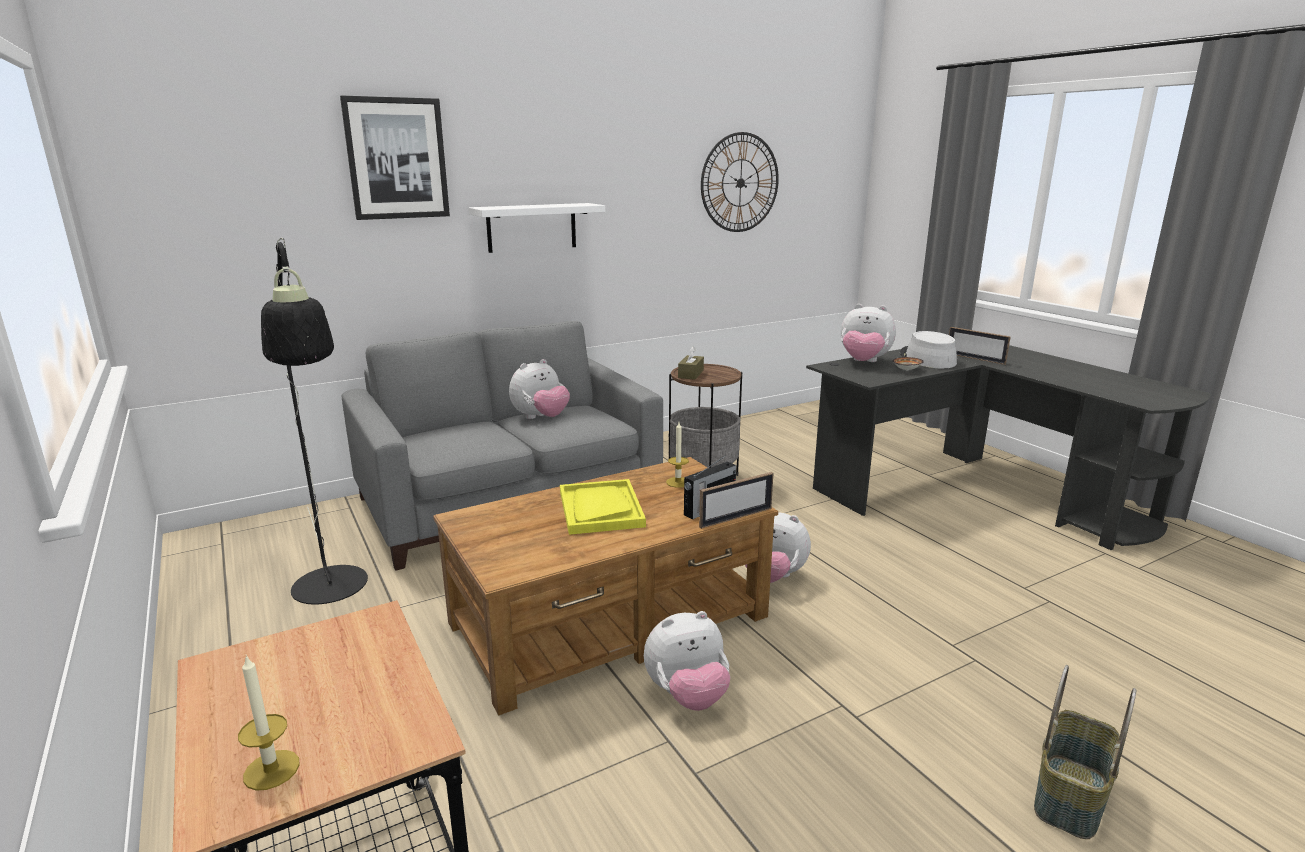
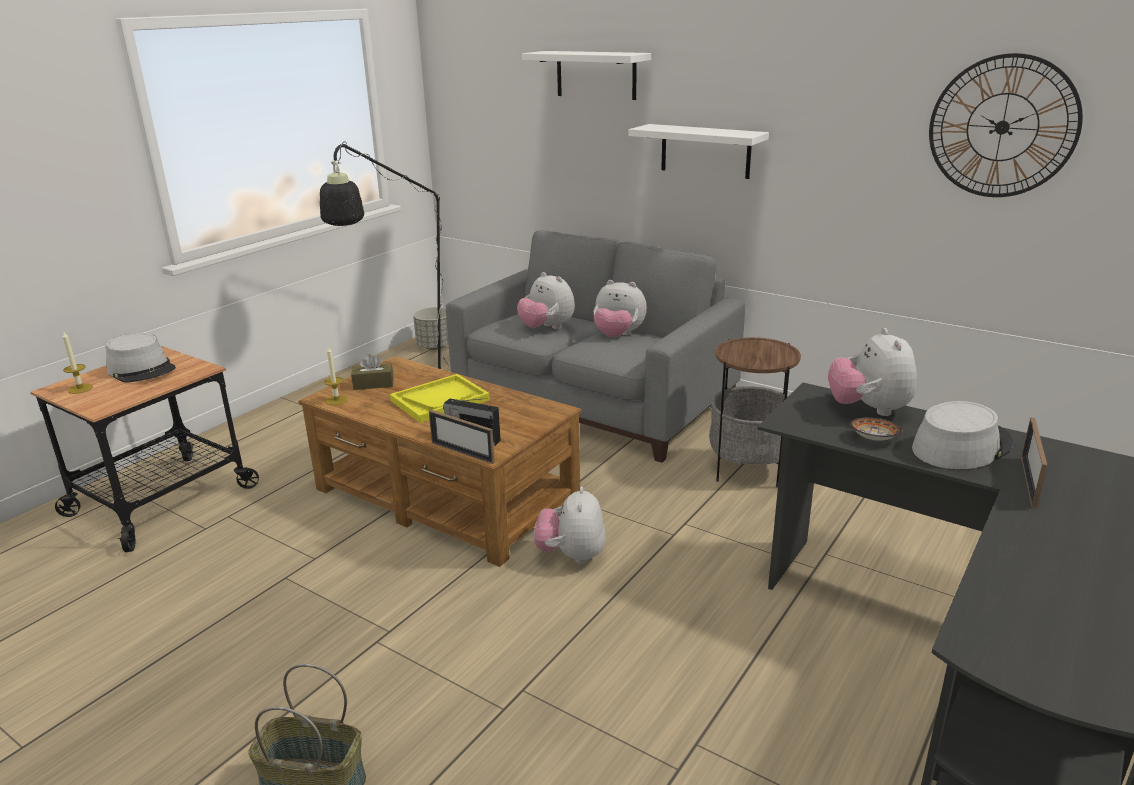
camera: 65 degrees right, 5 degrees up
(222, 553) = (435, 346): none -> grey planter
(278, 685) = (142, 369): none -> grey hat
(397, 159) = (596, 75): picture -> white shelf
(678, 482) = (515, 415): candle -> candle (336, 400)
(687, 696) = (367, 553): plush toy -> plush toy (547, 328)
(691, 374) = (741, 347): brown tissue box -> brown tissue box (373, 384)

